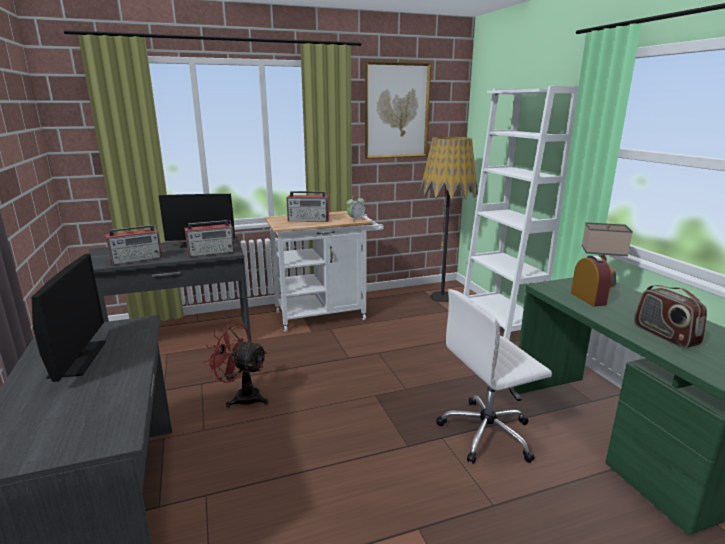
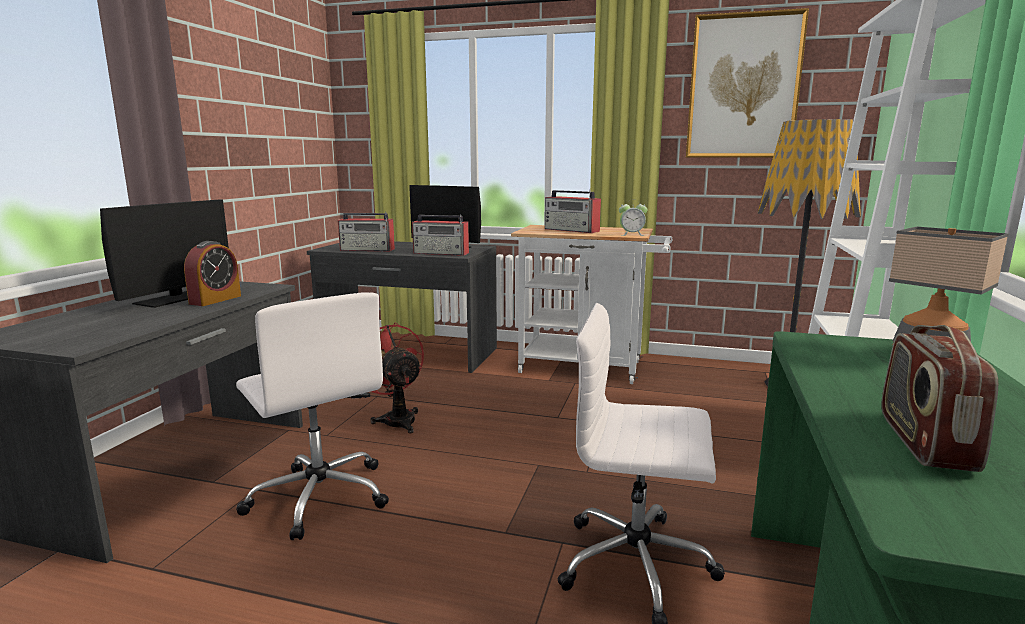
camera: 35 degrees right, 5 degrees down
(264, 477) = (319, 496): none -> white office chair
(588, 298) = (859, 365): alarm clock -> alarm clock (215, 300)

